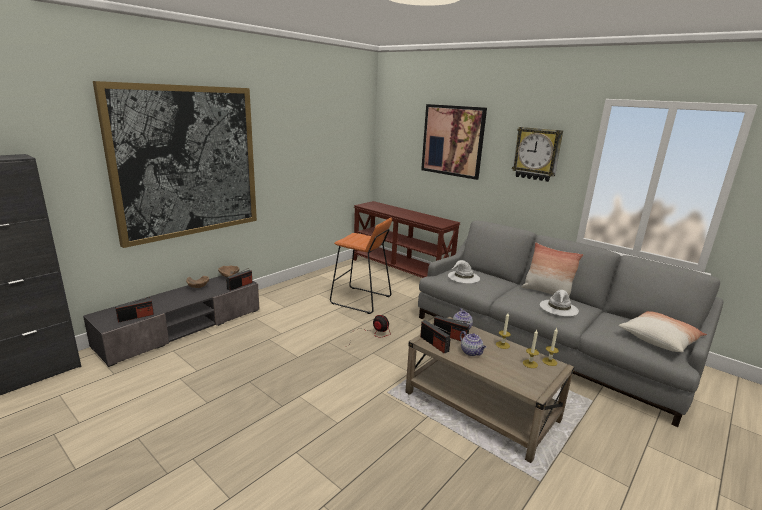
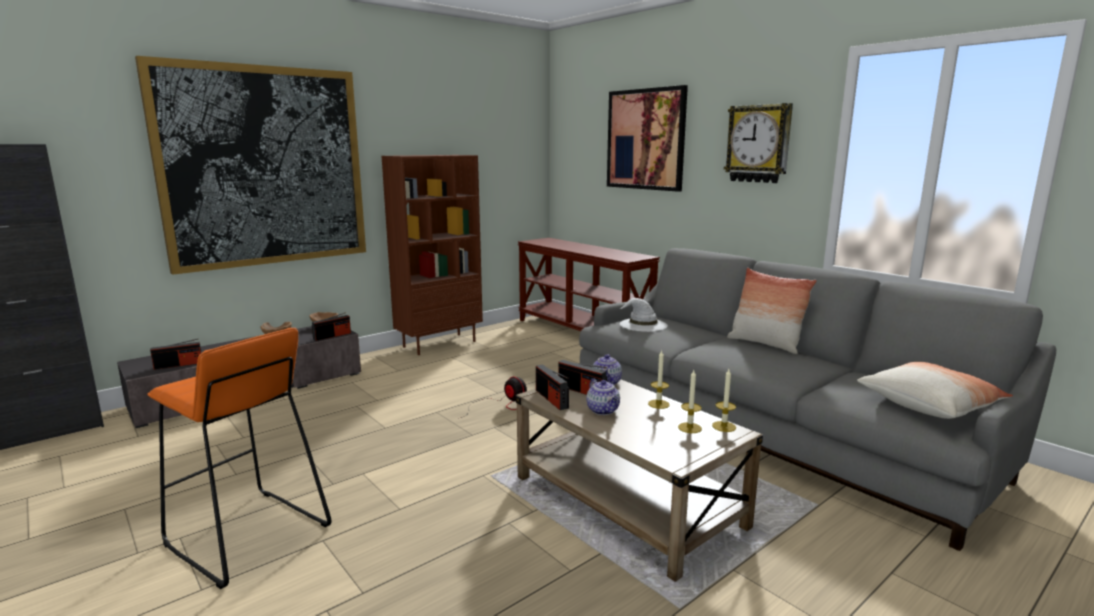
camera: 10 degrees right, 5 degrees down
(305, 282) = (439, 344): none -> brown bookcase
(361, 300) = (507, 366): orange stool -> orange stool (247, 536)
(559, 308) = (773, 361): white hat -> none

